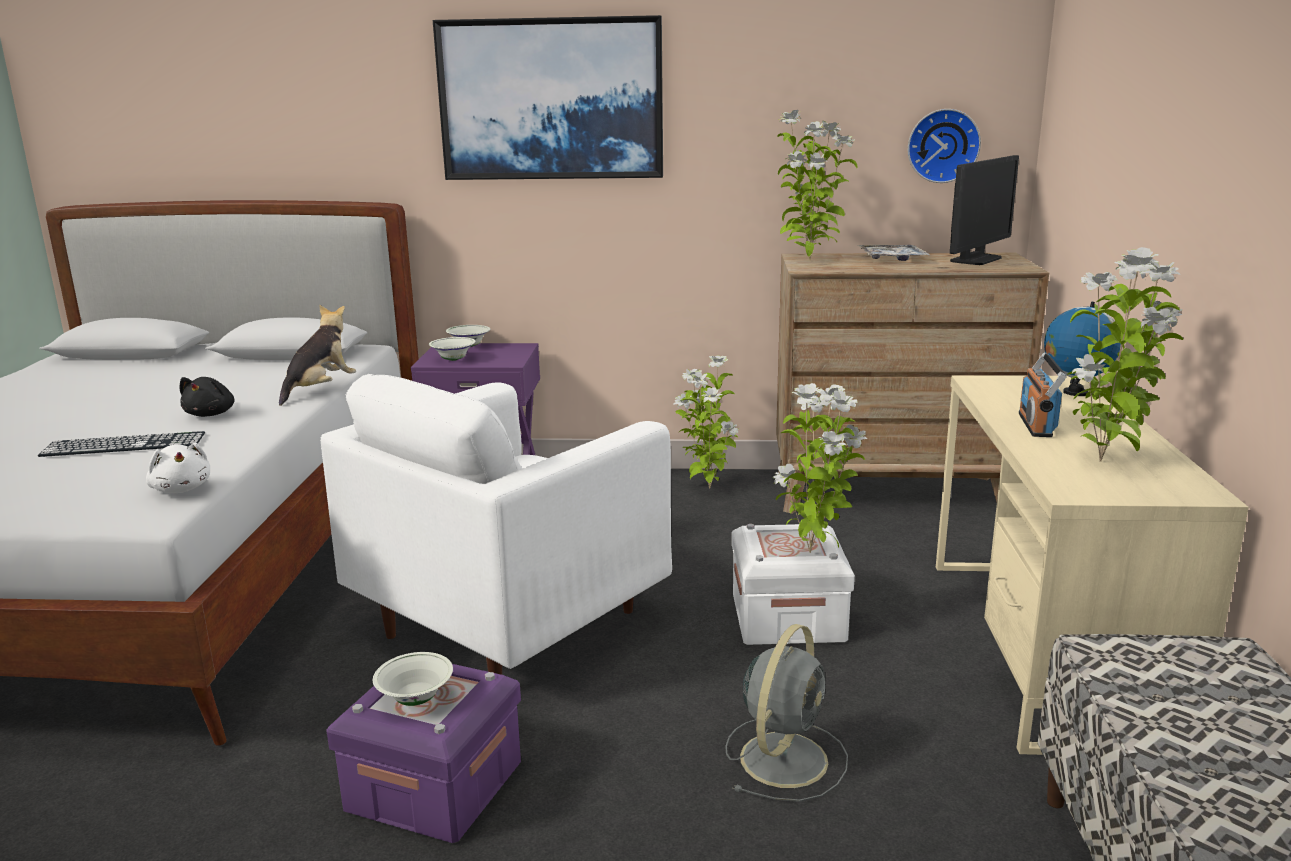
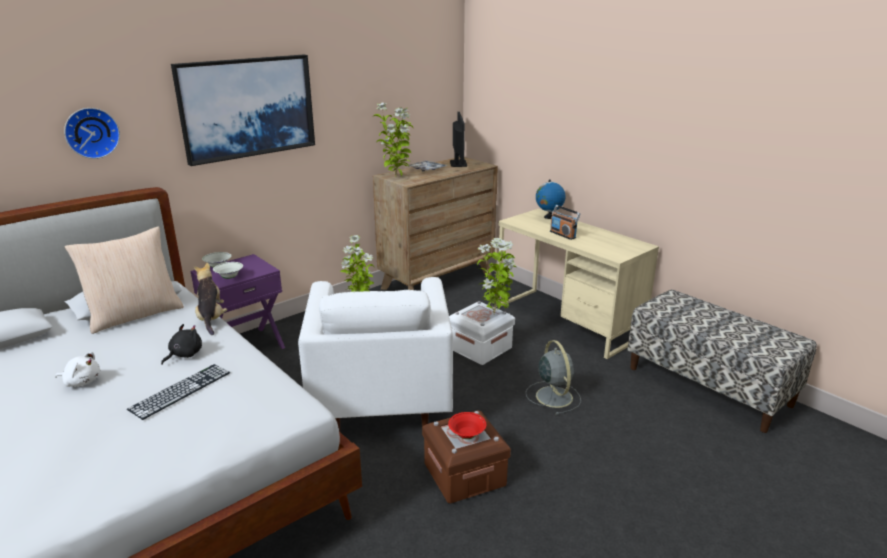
camera: 45 degrees left, 5 degrees up
(182, 489) = (284, 394): white plush toy -> white plush toy (81, 381)
(211, 414) = (184, 355): black plush toy -> black plush toy turned 105 degrees counterclockwise
(273, 364) = (135, 315): none -> beige pillow
(416, 699) = (467, 435): white bowl -> red bowl
(434, 786) = (464, 474): purple storage box -> brown storage box
(942, 145) = (430, 110): wall clock -> wall clock (91, 132)
(1104, 461) = (604, 242): potted plant -> none

